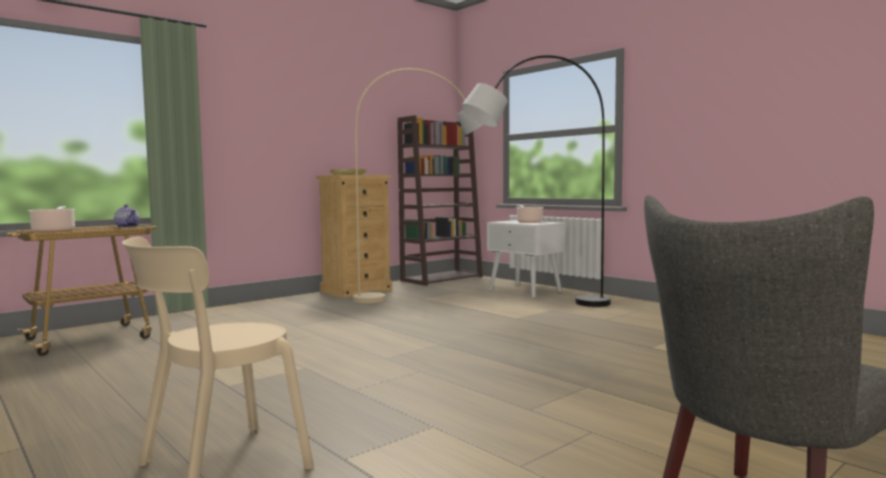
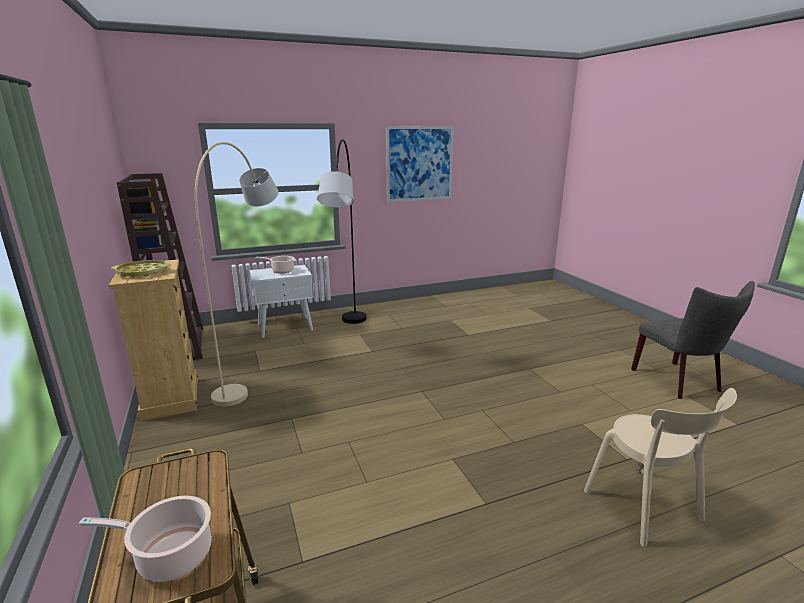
camera: 70 degrees left, 15 degrees up
(128, 227) = (166, 475): teapot -> none
(746, 86) = (420, 164): none -> picture

